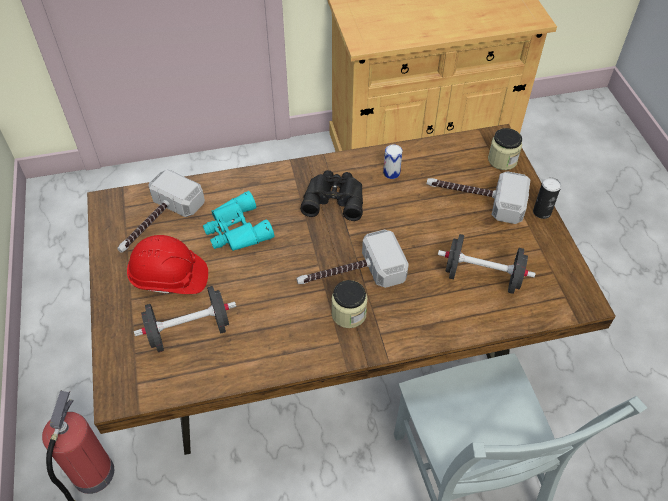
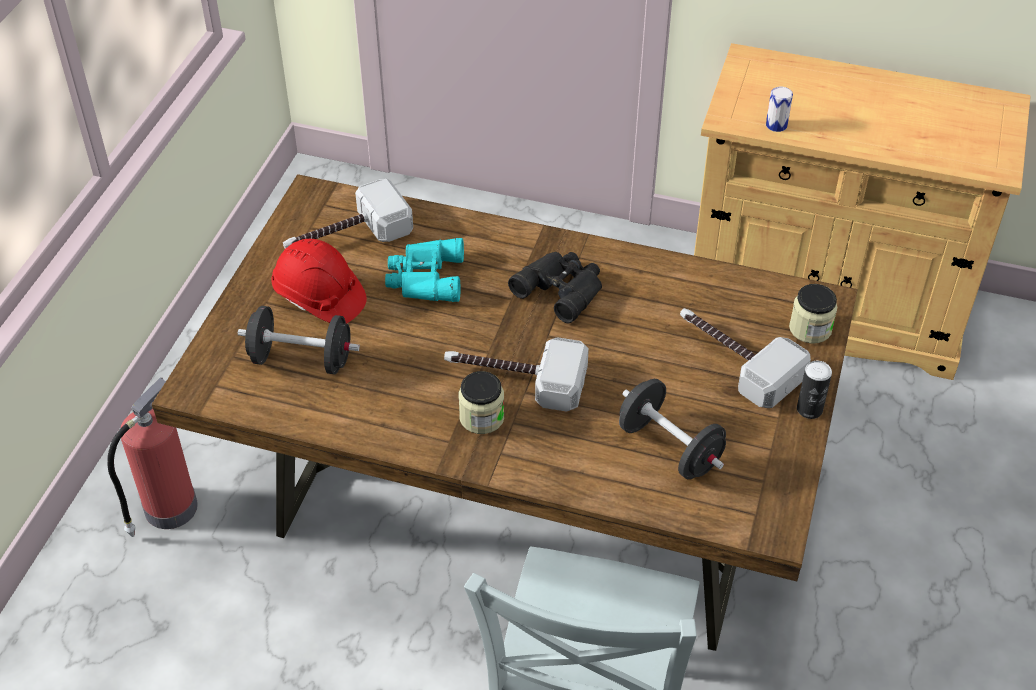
camera: 30 degrees right, 5 degrees down
(391, 173) = (654, 288): can -> can (776, 125)

